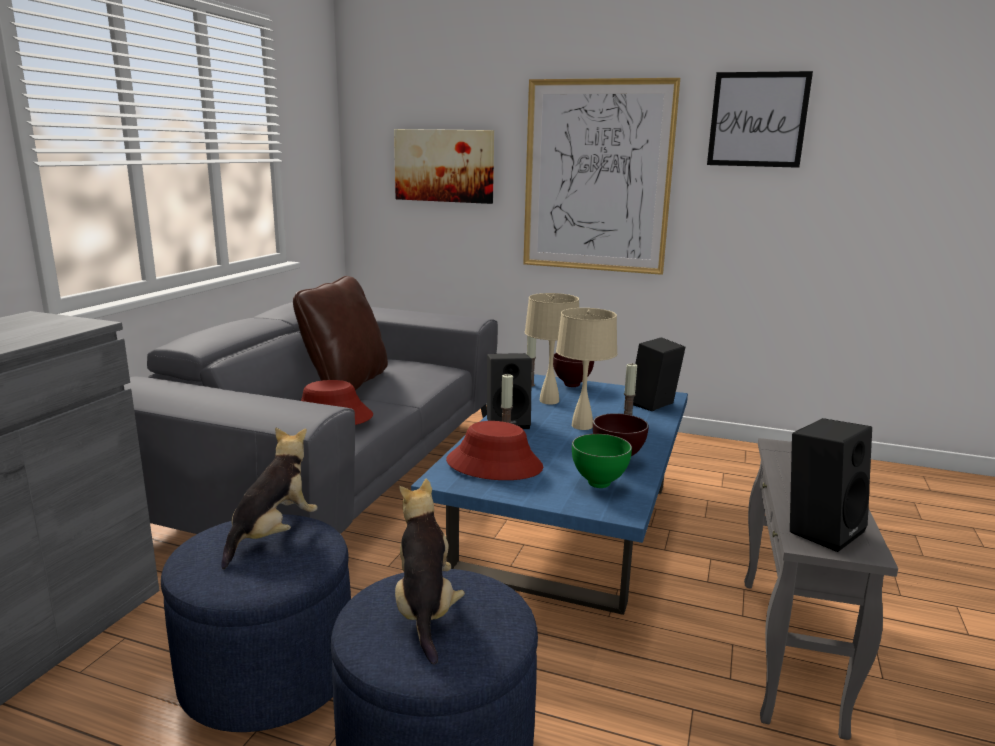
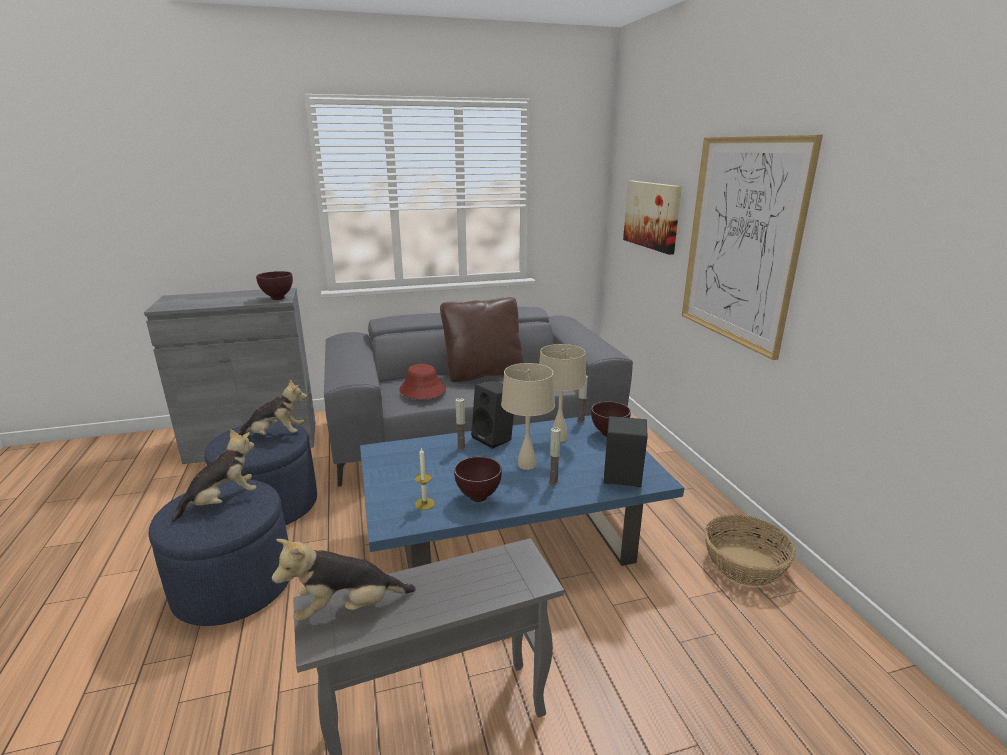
camera: 55 degrees right, 5 degrees up
(73, 324) = (277, 299): none -> brown bowl
(494, 464) = (416, 457): red hat -> none
(600, 484) = (424, 504): green bowl -> candle
(702, 453) = (744, 564): none -> basket
(757, 120) = (895, 191): picture -> none
(820, 529) = (347, 608): black speaker -> plush toy

